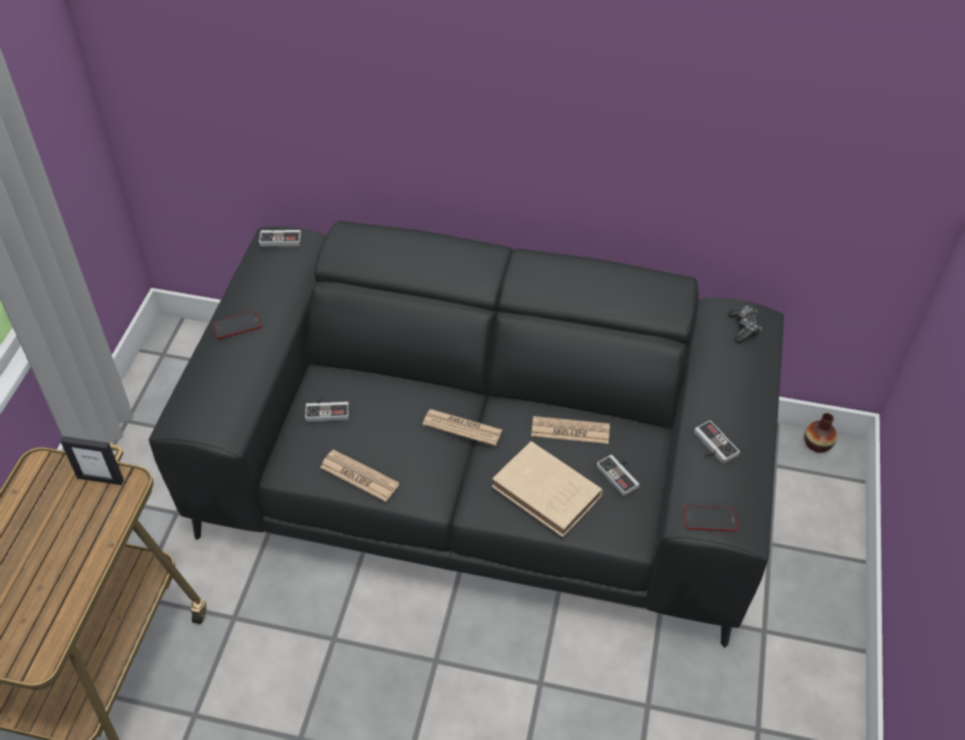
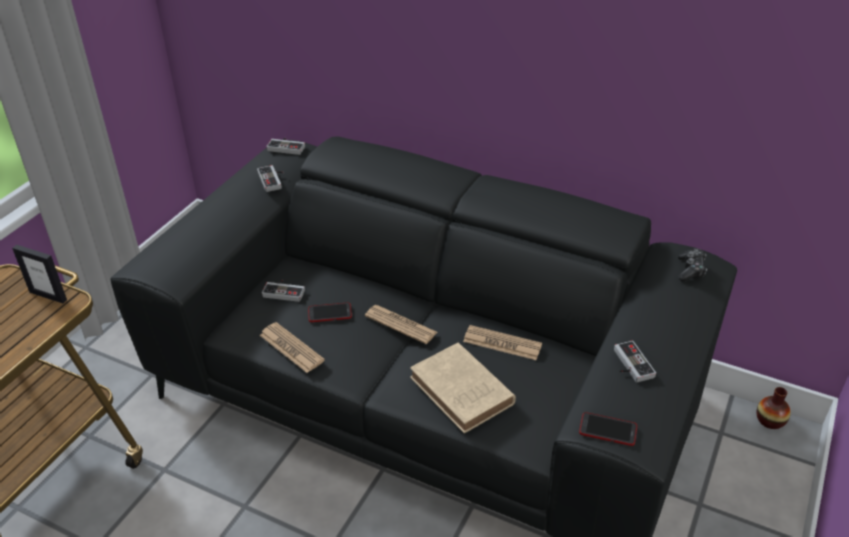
camera: 15 degrees right, 10 degrees down
(237, 325) = (222, 203): phone -> phone (330, 313)
(620, 475) = (540, 389): game controller -> game controller (273, 180)

